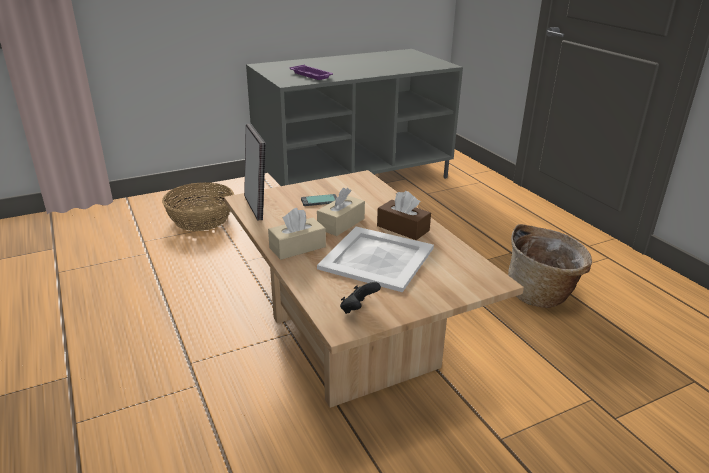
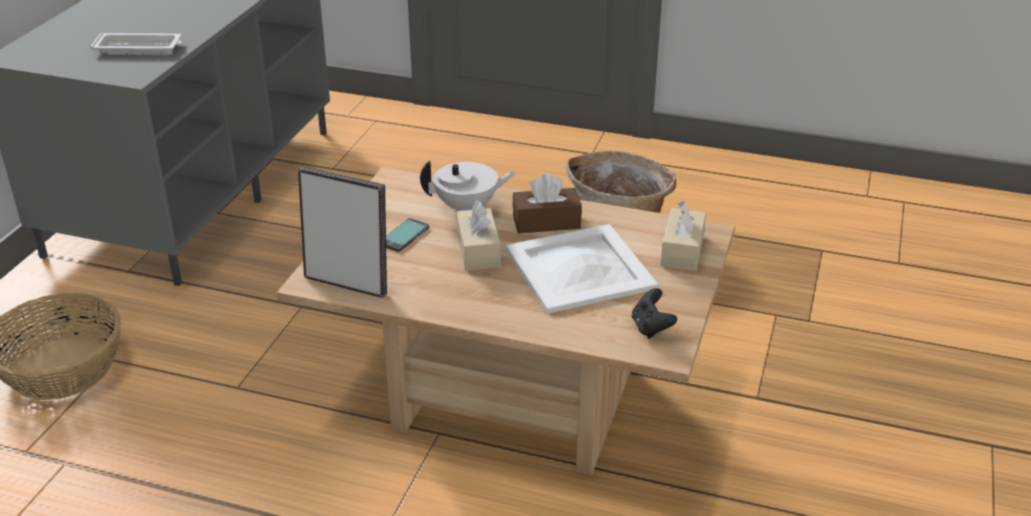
camera: 45 degrees left, 5 degrees up
(297, 247) = (485, 303): beige tissue box -> beige tissue box (682, 251)
(311, 75) = (139, 48): purple tray -> white tray
(374, 203) = (467, 207): none -> white teapot

